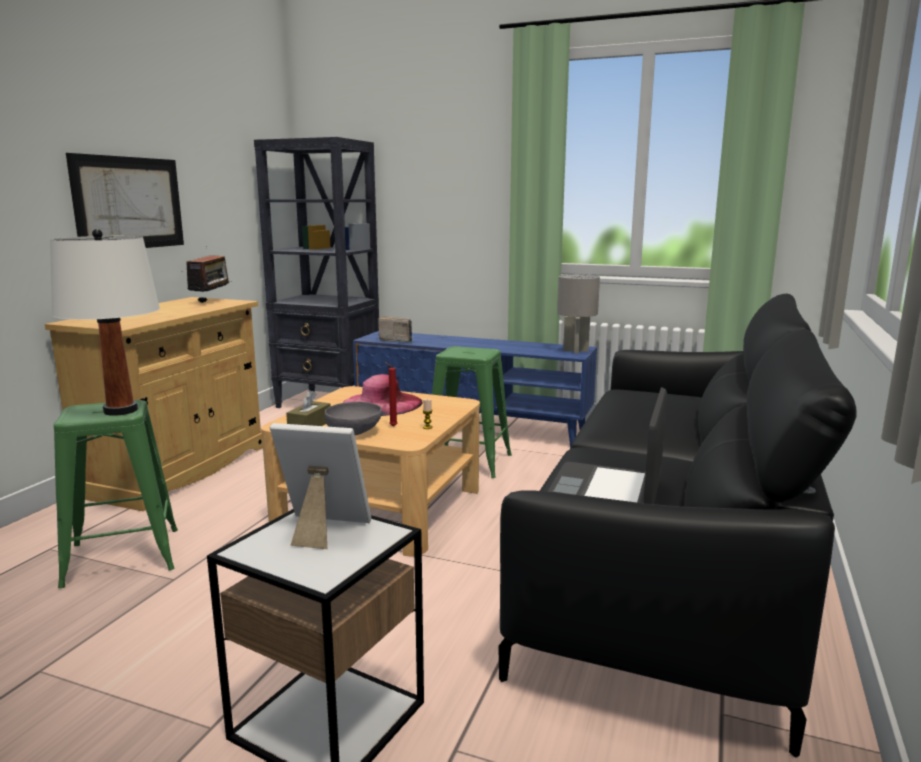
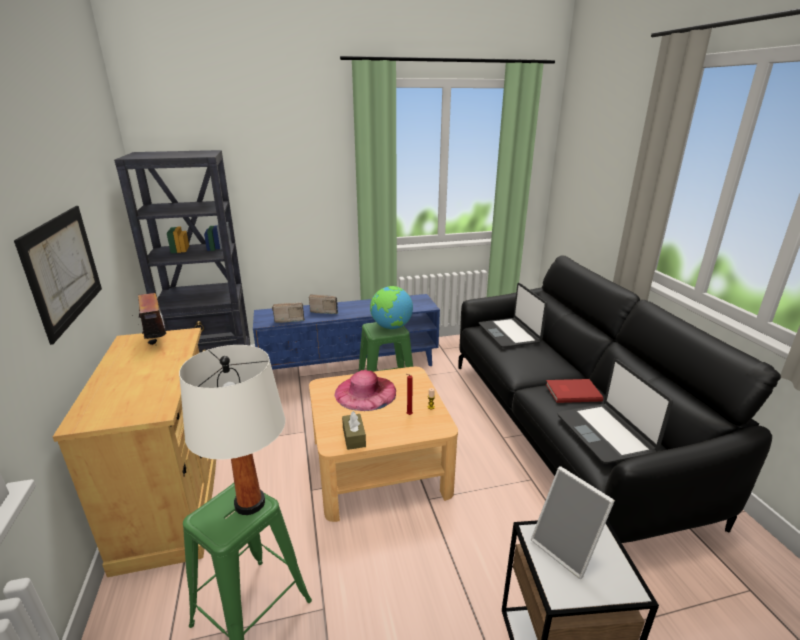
camera: 35 degrees left, 10 degrees up
(322, 530) = (567, 548): picture frame -> picture frame turned 105 degrees counterclockwise
(354, 432) = (394, 431): grey bowl -> none
(445, 341) = (324, 311): none -> radio
(476, 352) = (391, 327): none -> globe
(575, 350) = (422, 301): grey table lamp -> none
(636, 457) = (572, 392): none -> red book
(654, 398) = (509, 333): none -> laptop

